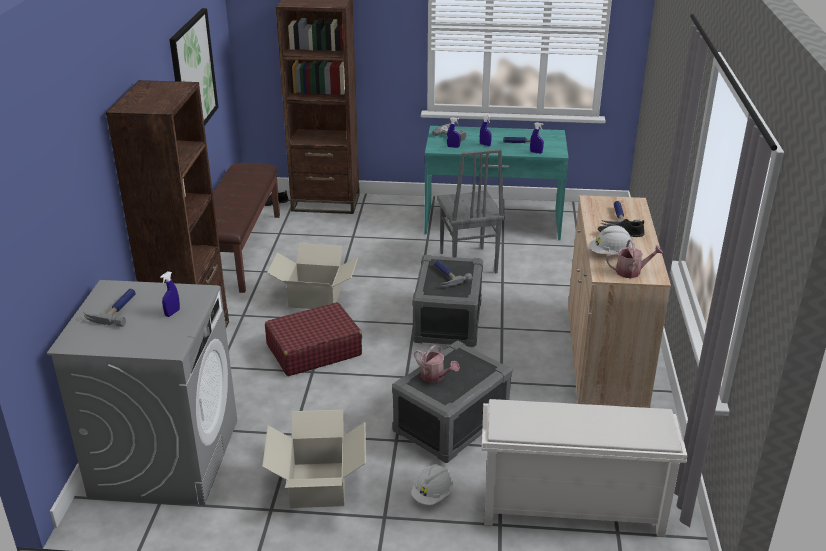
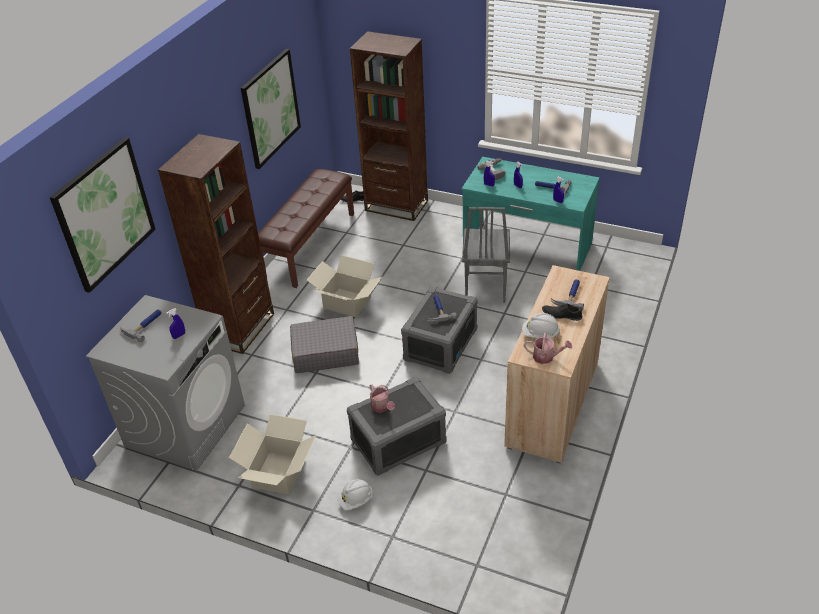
camera: 20 degrees right, 10 degrees up
(58, 156) = (104, 214): none -> picture
(313, 350) = (325, 352): red suitcase -> grey suitcase
(570, 509) = (451, 537): white shoe rack -> none

